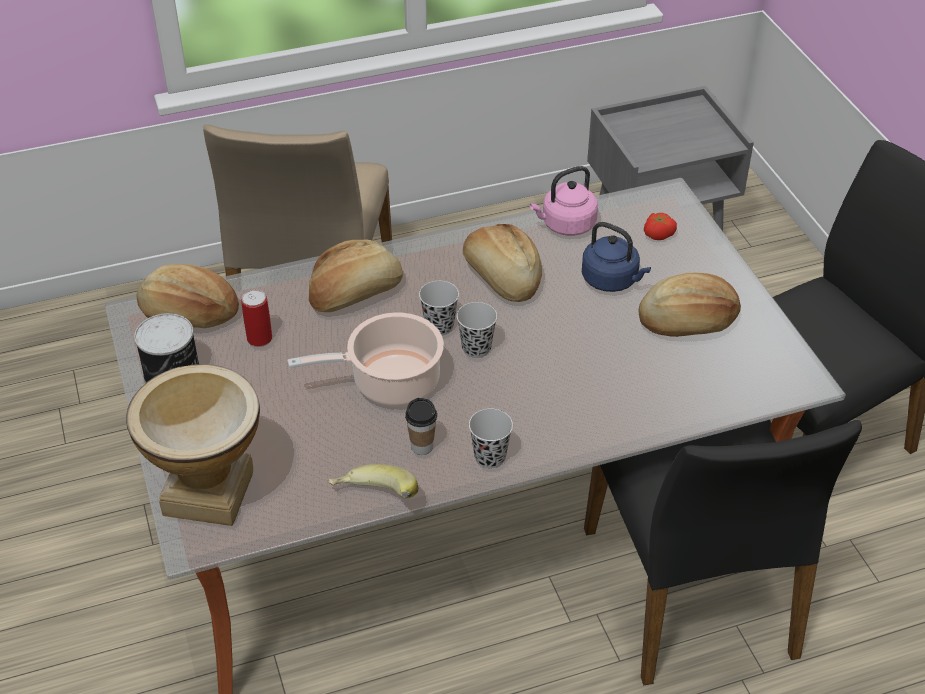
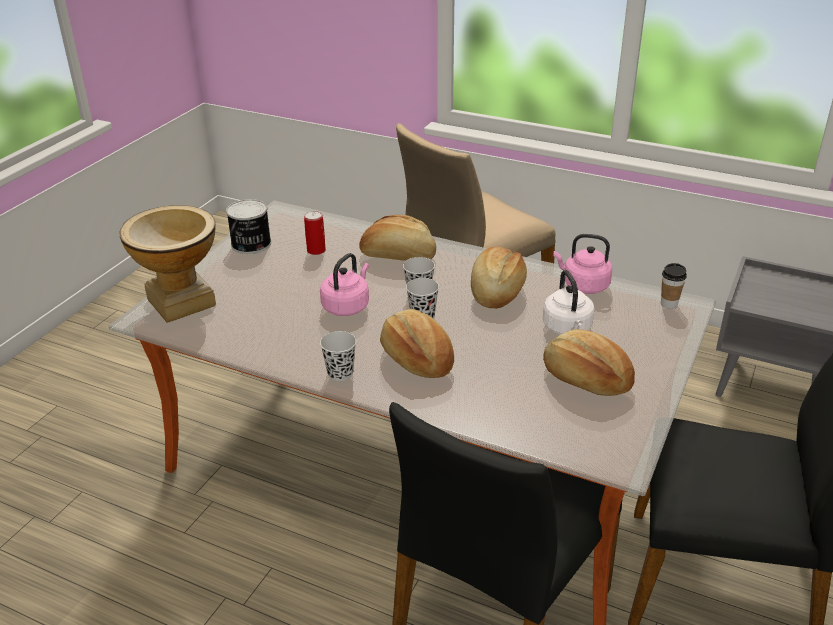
camera: 45 degrees right, 10 degrees down
(189, 313) = (301, 223): bread -> bread (416, 359)
(374, 501) = (246, 355): banana -> none
(390, 382) = (347, 306): cooking pot -> pink kettle
(422, 446) = (312, 345): cup -> cup (669, 304)
(612, 280) = (567, 329): blue kettle -> white kettle
(658, 234) = (643, 321): tomato -> none

